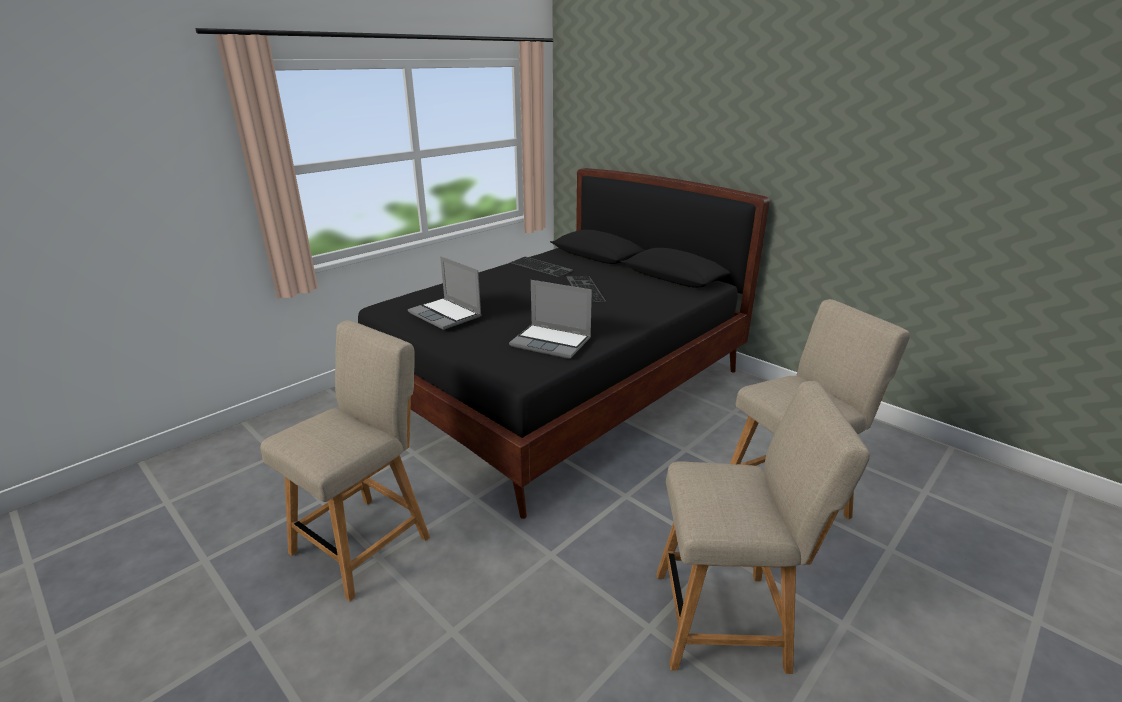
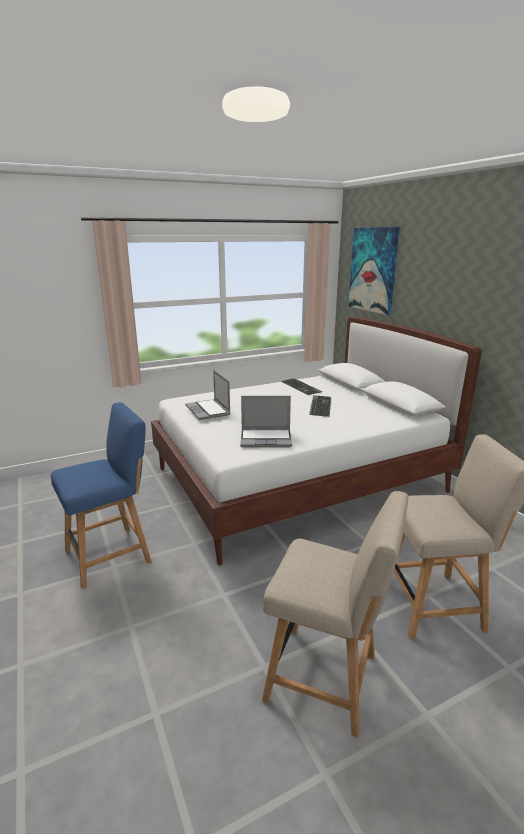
camera: 20 degrees right, 5 degrees down
(366, 541) = (112, 554): beige chair -> blue chair
(552, 342) = (266, 439): laptop -> laptop turned 45 degrees counterclockwise
(561, 388) = (298, 480): black bed -> white bed
(608, 105) = (373, 270): none -> picture

